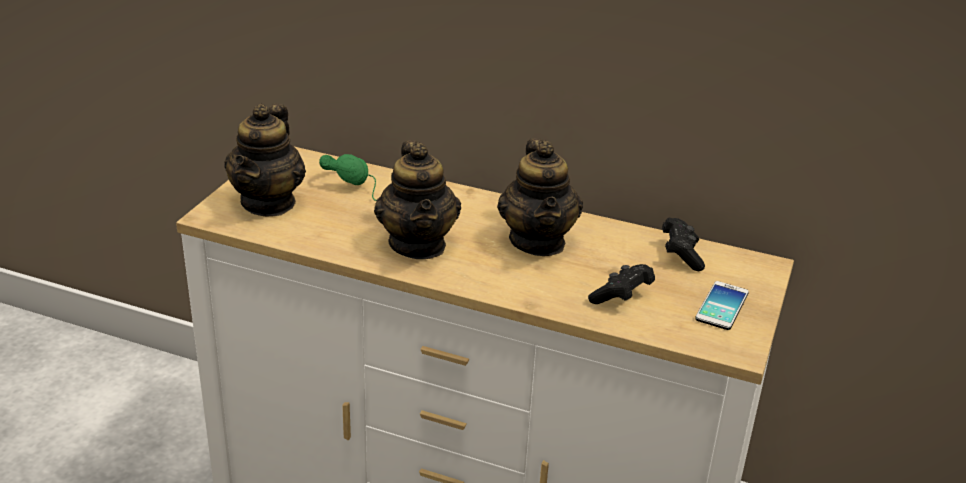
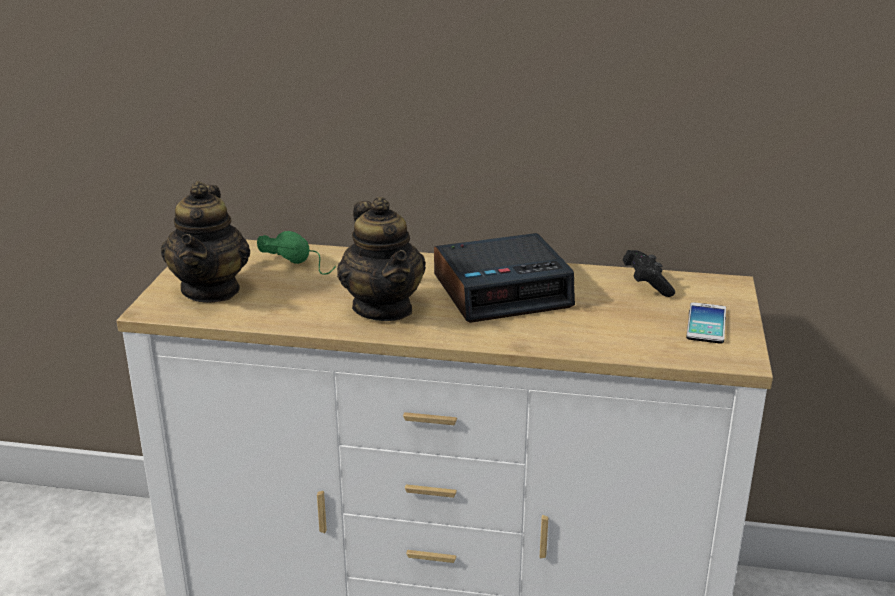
camera: 10 degrees left, 5 degrees down
(538, 241) = (503, 291): teapot -> alarm clock
(621, 297) = (606, 328): black game controller -> none

